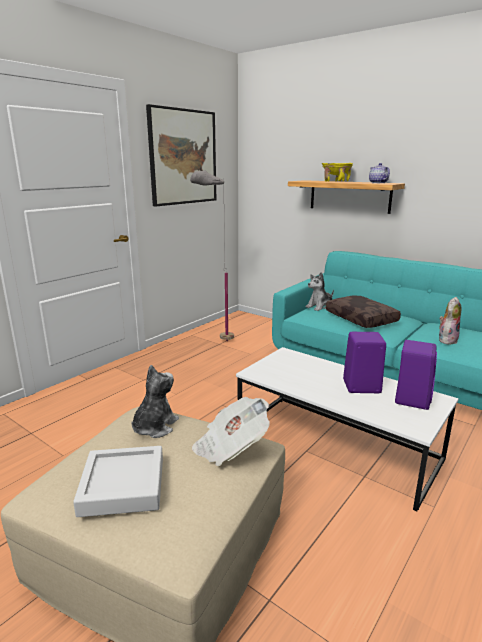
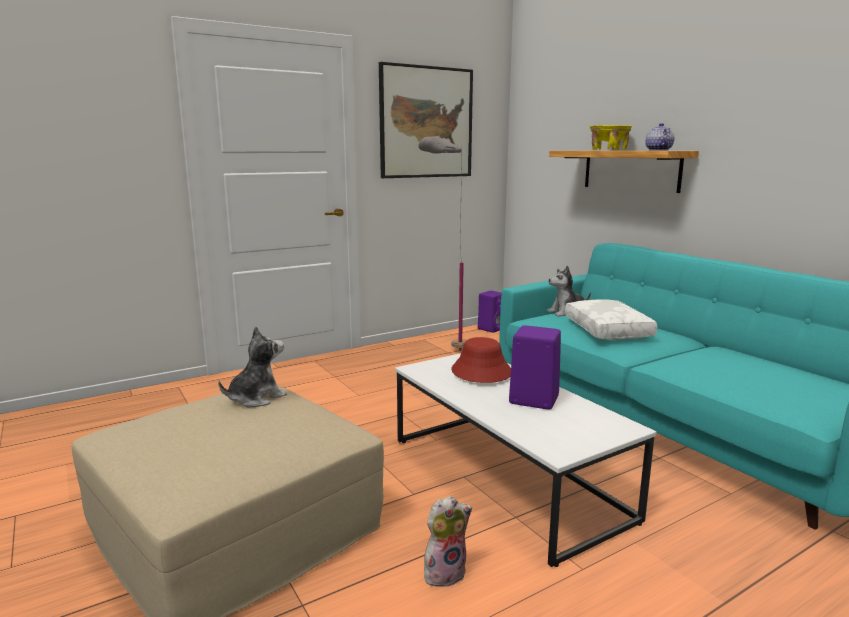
camera: 20 degrees right, 5 degrees down
(123, 486) = (176, 437): grey tray -> none
(230, 447) = (311, 426): newspaper -> none
(303, 367) = (481, 372): none -> red hat
(362, 319) = (609, 330): brown pillow -> white pillow
(412, 398) = (587, 421): purple speaker -> purple speaker (492, 328)
(446, 340) = (707, 365): plush toy -> plush toy (445, 572)

